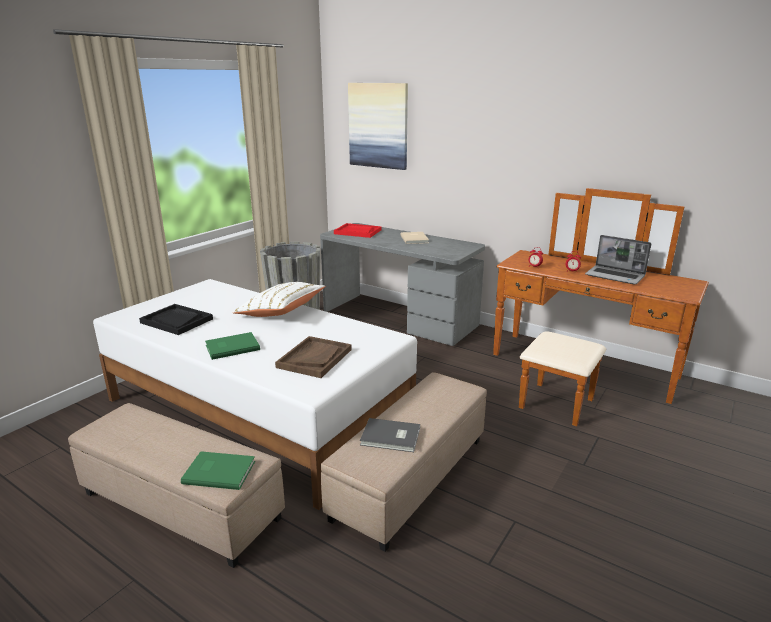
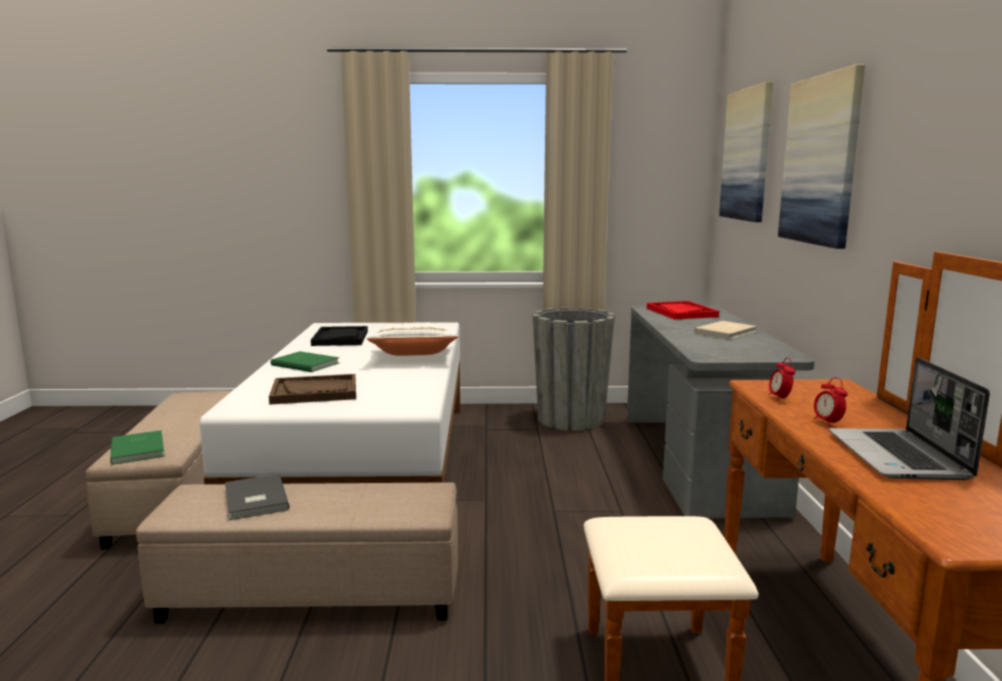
camera: 55 degrees right, 10 degrees down
(472, 137) = (821, 160): none -> picture

